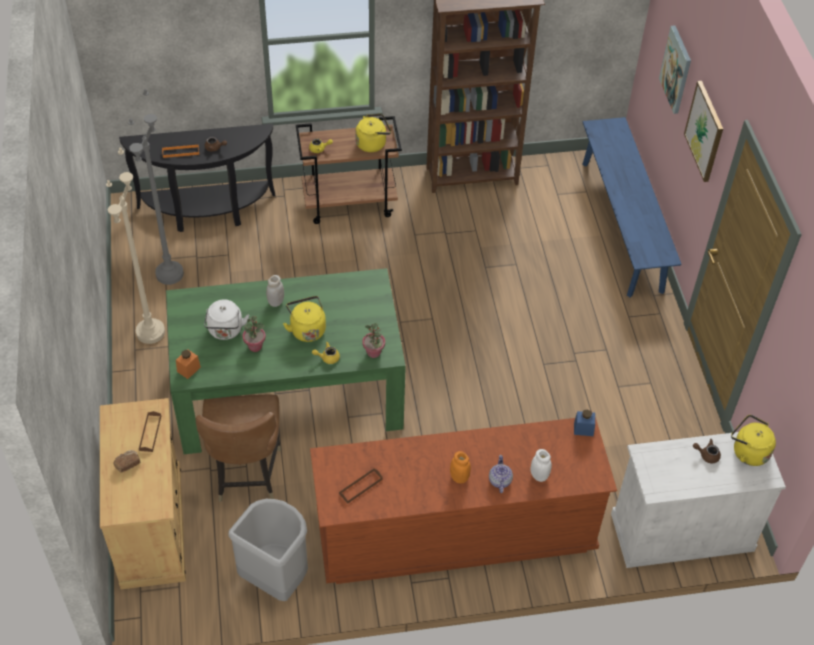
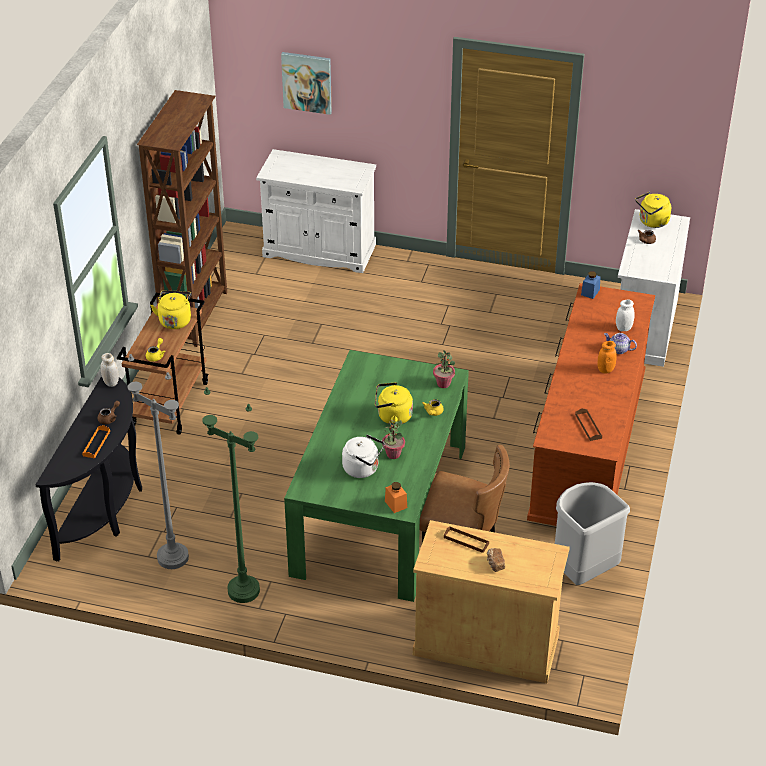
camera: 65 degrees left, 10 degrees down
(150, 332) = (243, 590): beige floor lamp -> green floor lamp
(276, 302) = (347, 428): white jar -> white jar (111, 382)
(621, 225) = (319, 251): blue bench -> white cabinet
(705, 131) = (390, 91): picture -> none

